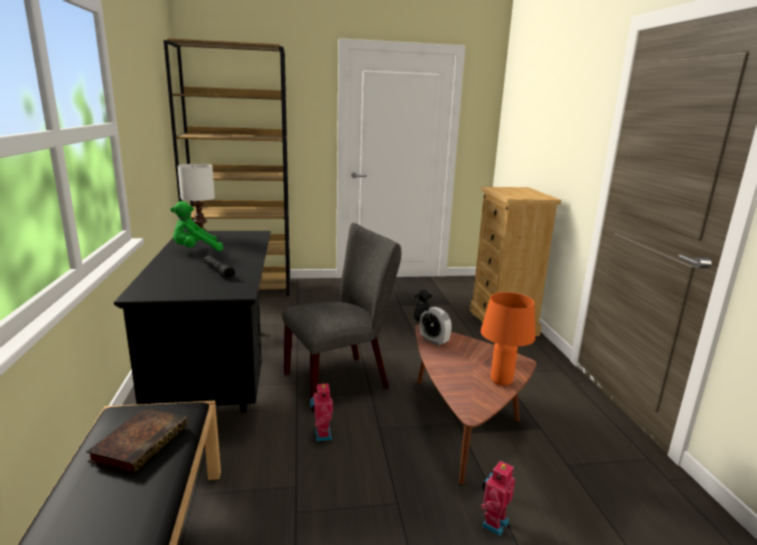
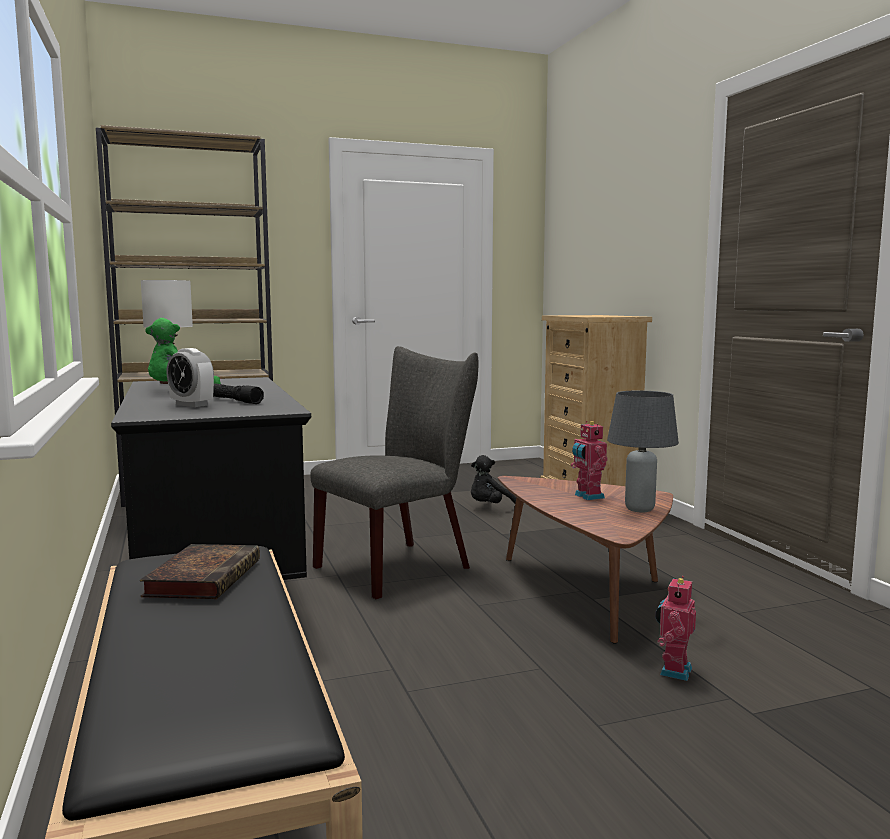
camera: 10 degrees left, 10 degrees down
(321, 435) = (401, 619): toy robot -> toy robot (587, 496)
(434, 341) = (532, 486): alarm clock -> alarm clock (191, 405)
(501, 381) = (639, 509): orange table lamp -> grey table lamp

